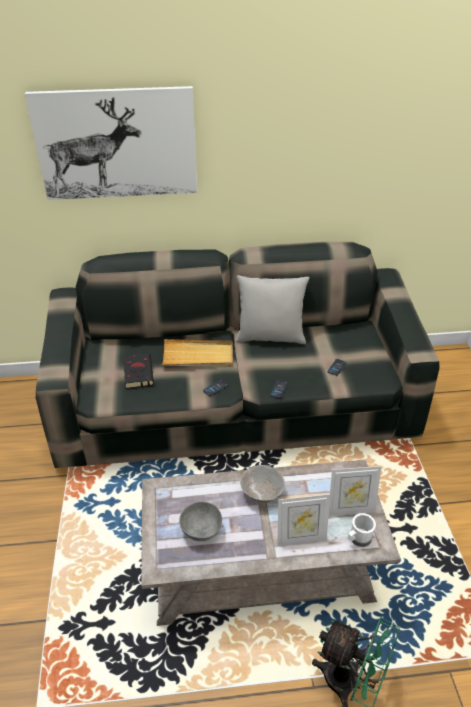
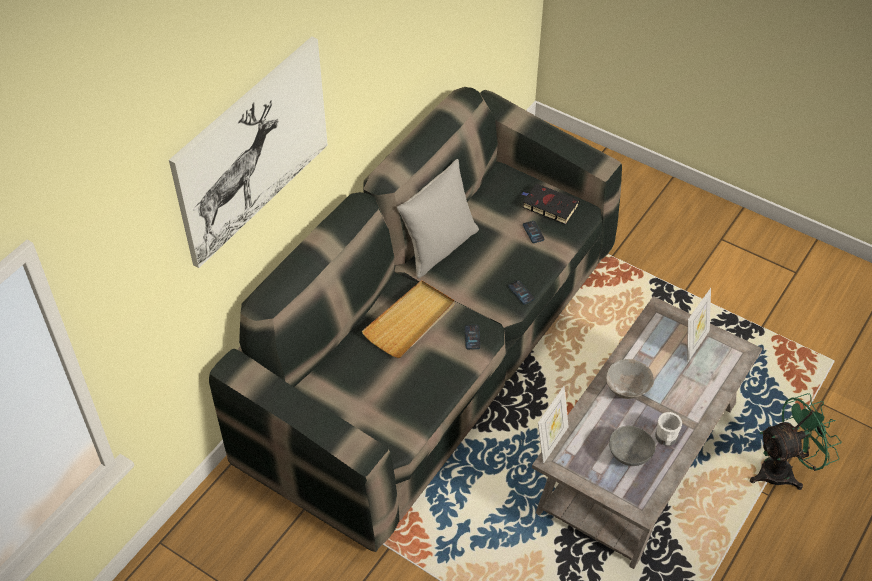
camera: 50 degrees left, 10 degrees up
(138, 372) = (382, 384): black book -> black book (549, 206)
(300, 538) = (694, 395): picture frame -> picture frame (551, 442)
(358, 539) = (724, 359): white mug -> white mug (666, 439)

